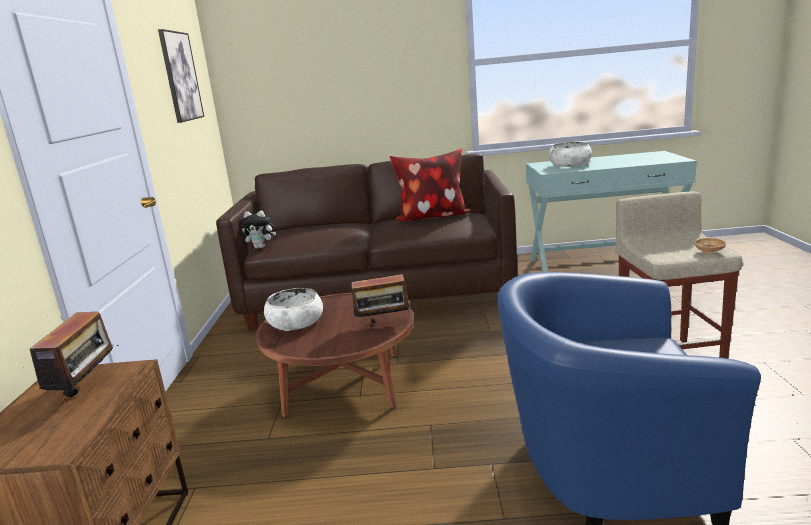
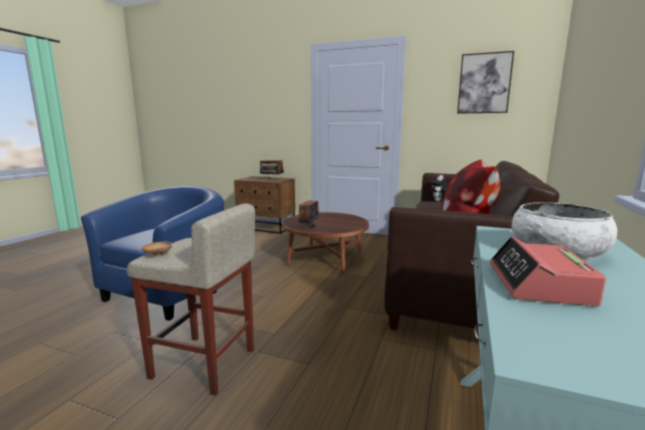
camera: 110 degrees right, 5 degrees down
(296, 323) = (337, 217): white bowl -> none
(623, 163) = (538, 284): none -> alarm clock

